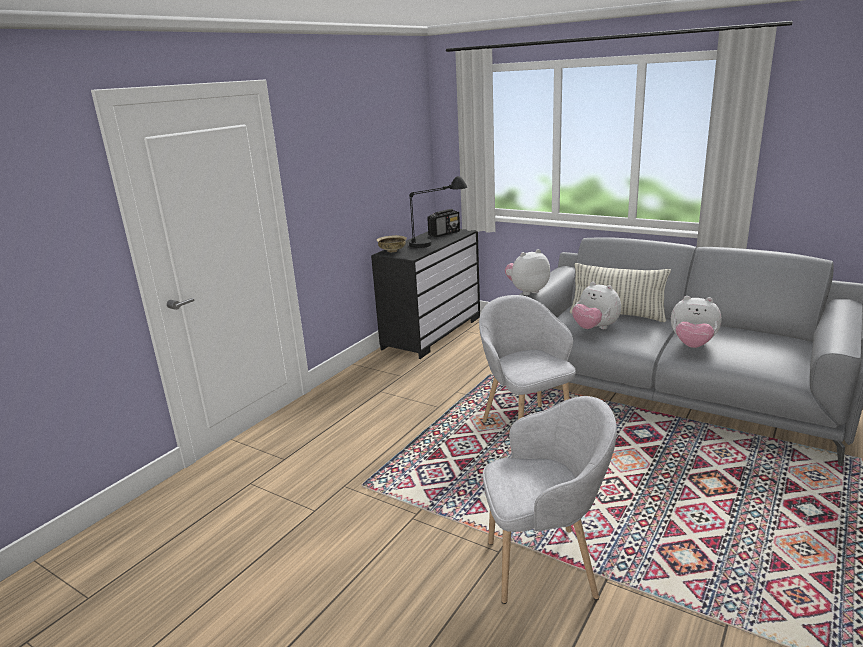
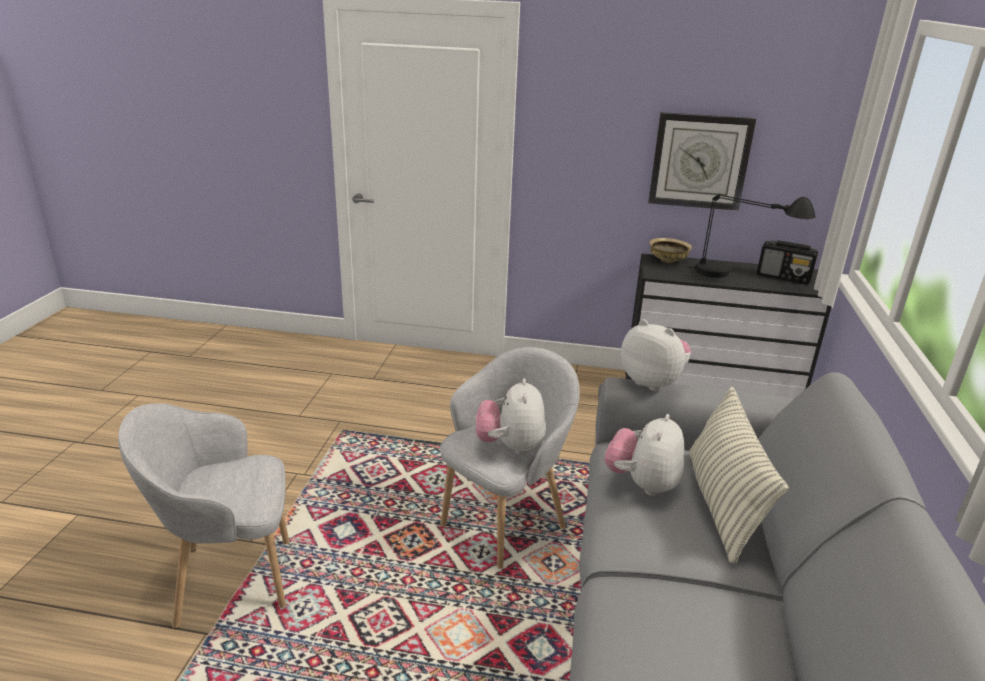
camera: 65 degrees right, 5 degrees up
(380, 178) = (699, 161): none -> wall clock
(545, 566) = (229, 579): grey armchair -> grey armchair turned 105 degrees clockwise
(692, 345) = (645, 602): plush toy -> plush toy (510, 447)

